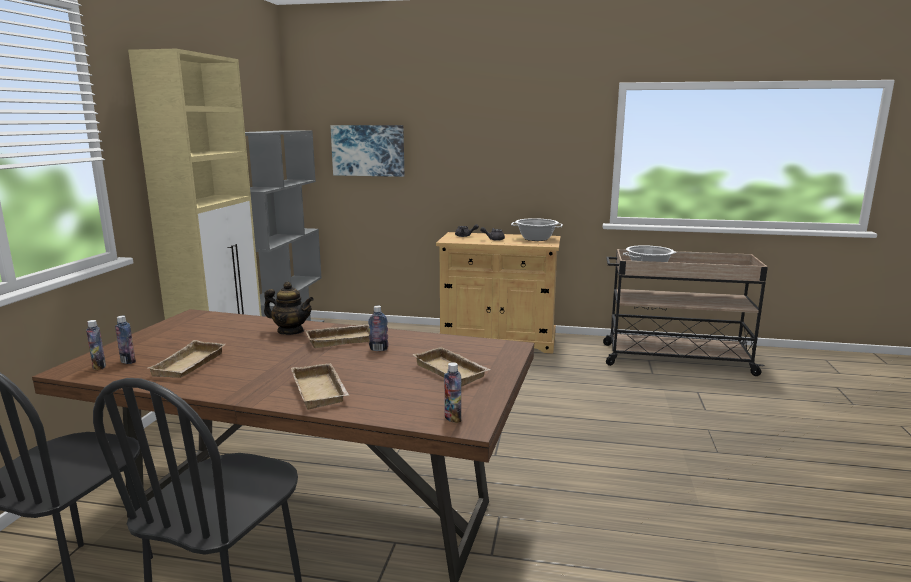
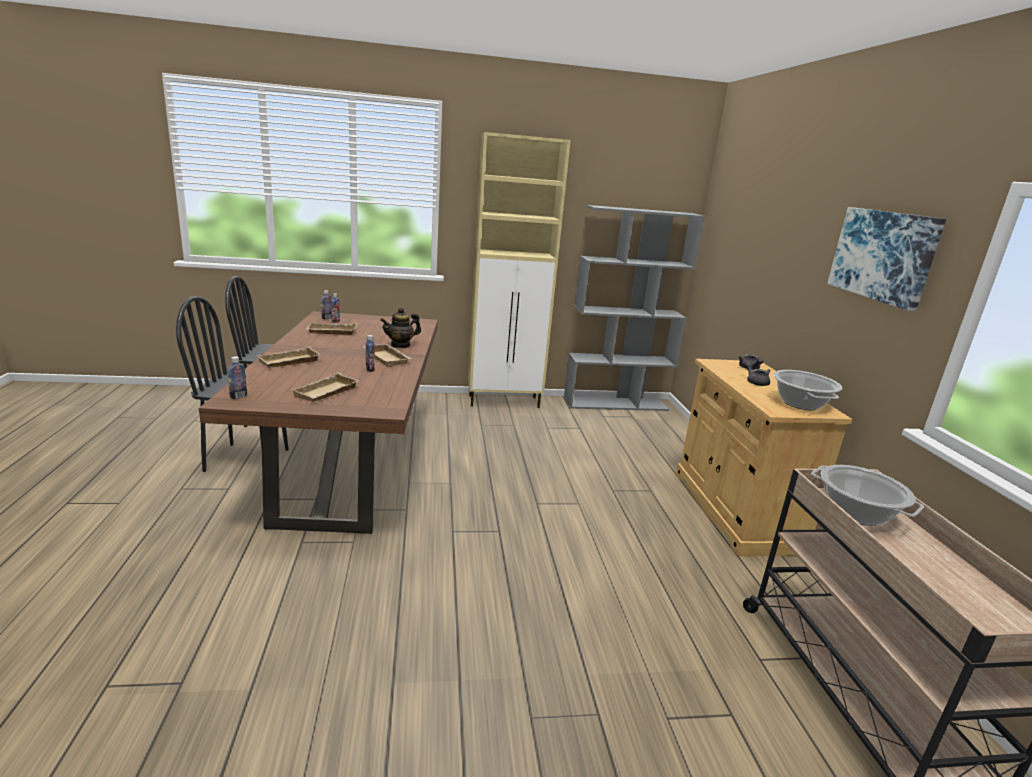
camera: 70 degrees right, 5 degrees up
(290, 331) = (400, 345): teapot -> teapot turned 60 degrees clockwise
(368, 150) = (739, 245): picture -> picture (883, 255)

